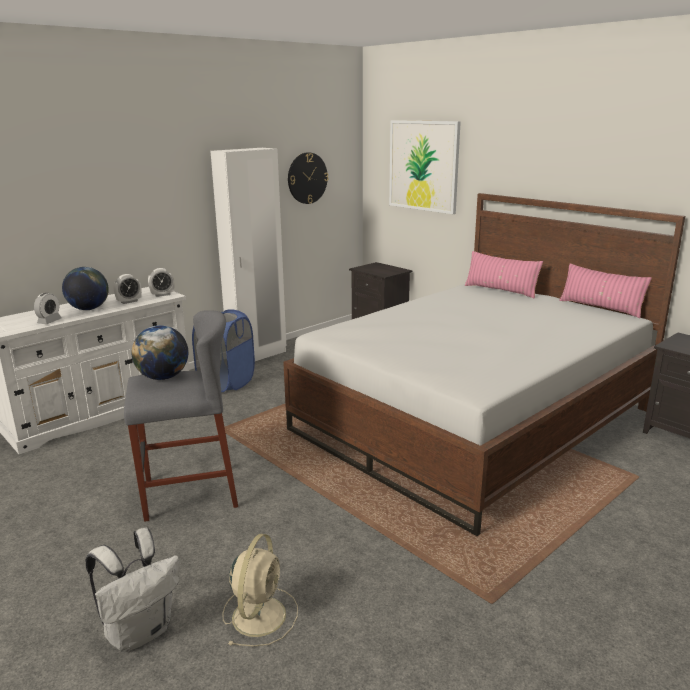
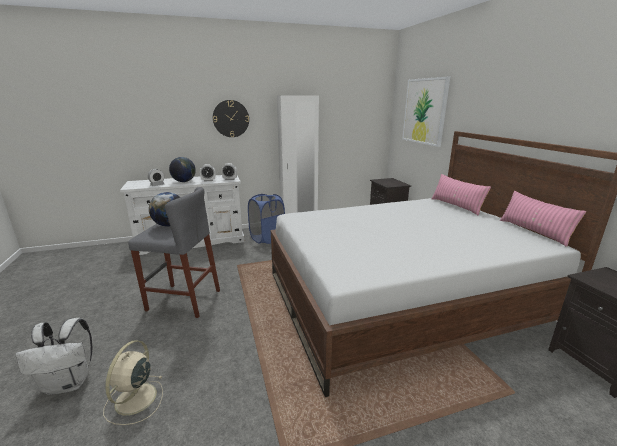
camera: 25 degrees right, 0 degrees up
(260, 614) = (134, 400): beige fan -> beige fan turned 150 degrees clockwise
(307, 178) = (347, 118): wall clock -> wall clock (231, 118)

